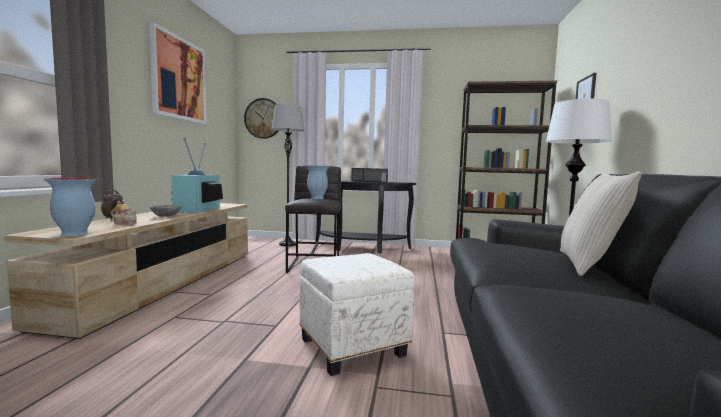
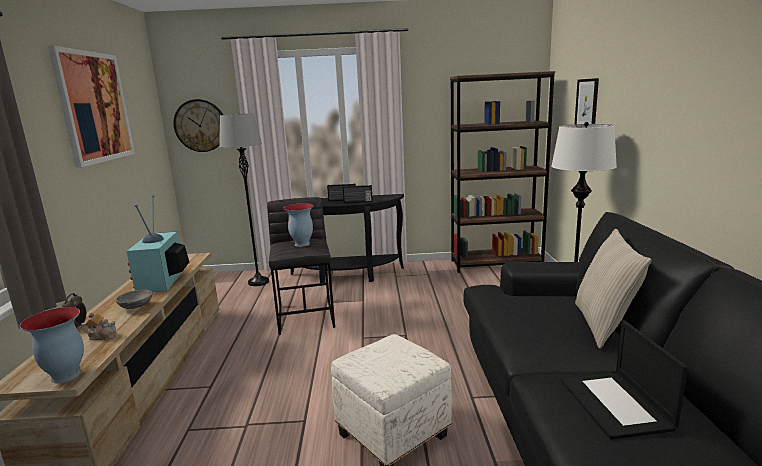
camera: 10 degrees left, 10 degrees up
(590, 305) = (616, 404): none -> laptop

